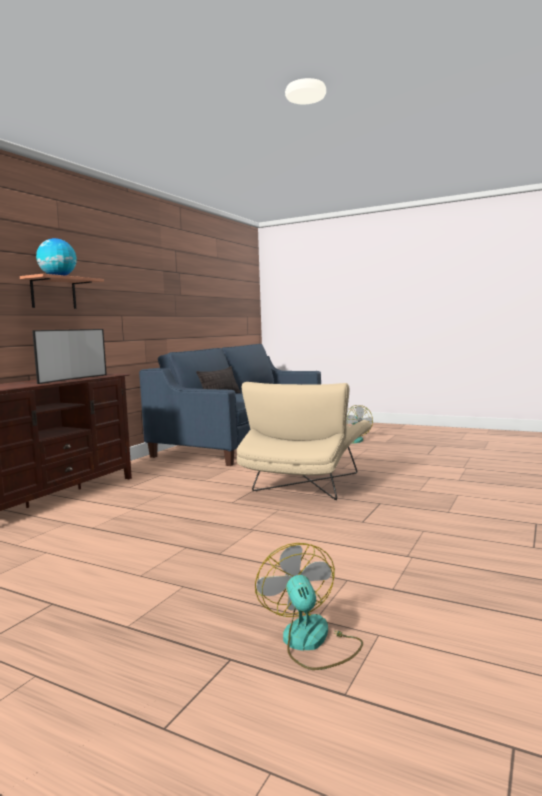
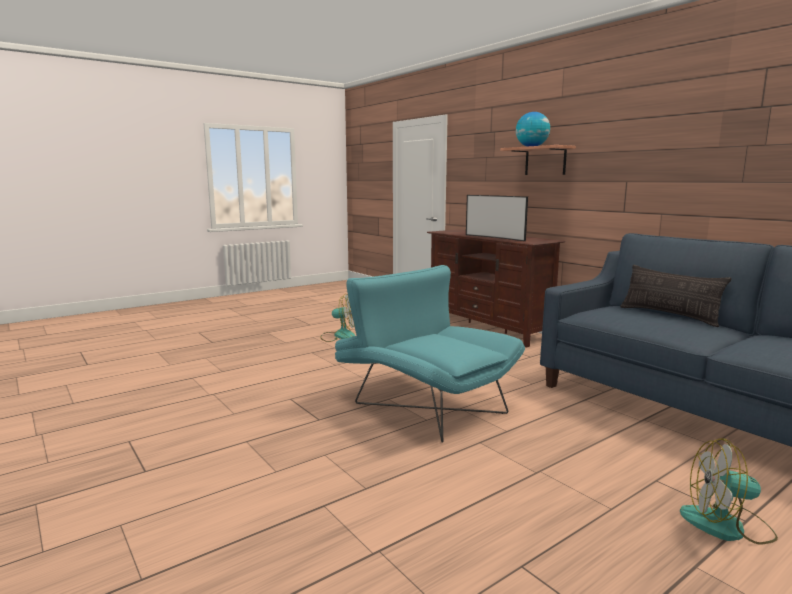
camera: 115 degrees right, 5 degrees up
(306, 485) = (423, 403): beige armchair -> turquoise armchair
(311, 642) = (193, 354): fan -> fan (339, 336)

